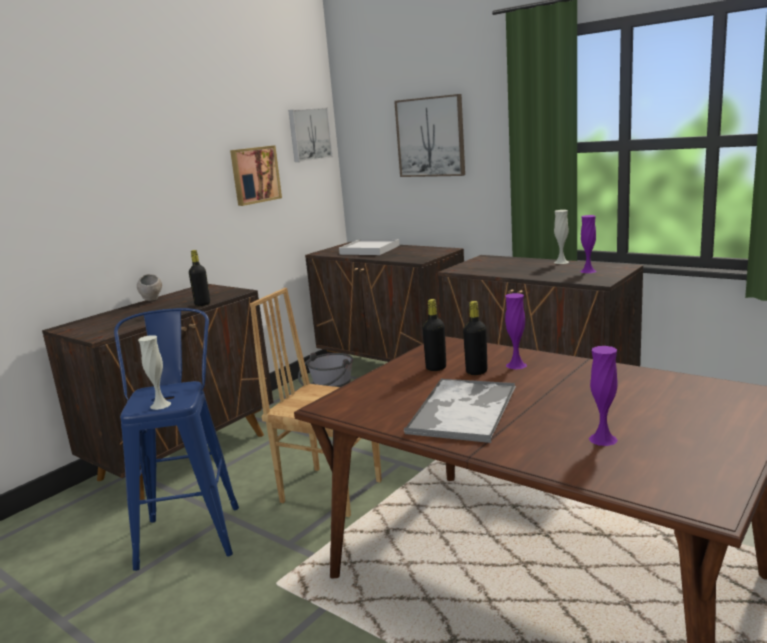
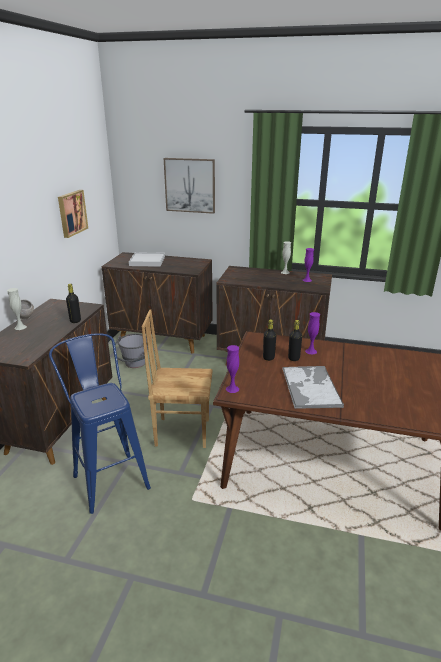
camera: 25 degrees left, 10 degrees up
(160, 405) = (105, 406): white vase -> white vase (20, 327)
(309, 134) = (98, 178): picture -> none
(603, 439) = (392, 397): purple vase -> purple vase (232, 389)

